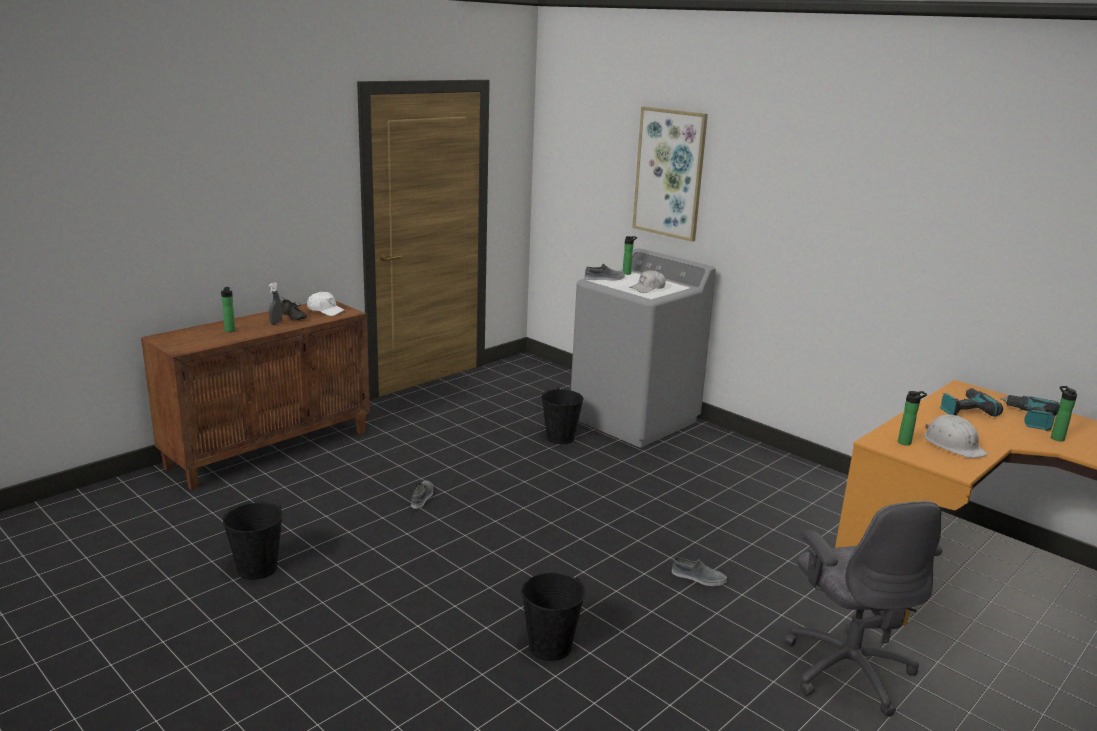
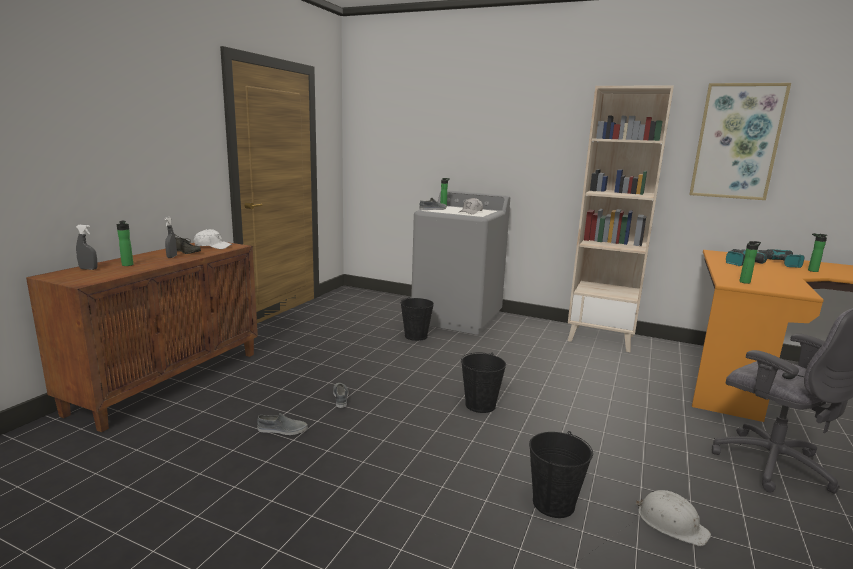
camera: 20 degrees left, 5 degrees down
(194, 332) = (88, 269): none -> grey spray bottle
(257, 568) = (219, 496): black bucket -> black bucket (480, 405)
(669, 173) = (464, 131): picture -> picture (737, 142)
(698, 578) = (605, 418): grey shoe -> grey shoe (282, 430)
(806, 479) = (601, 338): none -> beige bookcase
(953, 445) = (771, 280): white hard hat -> white hard hat (671, 523)

